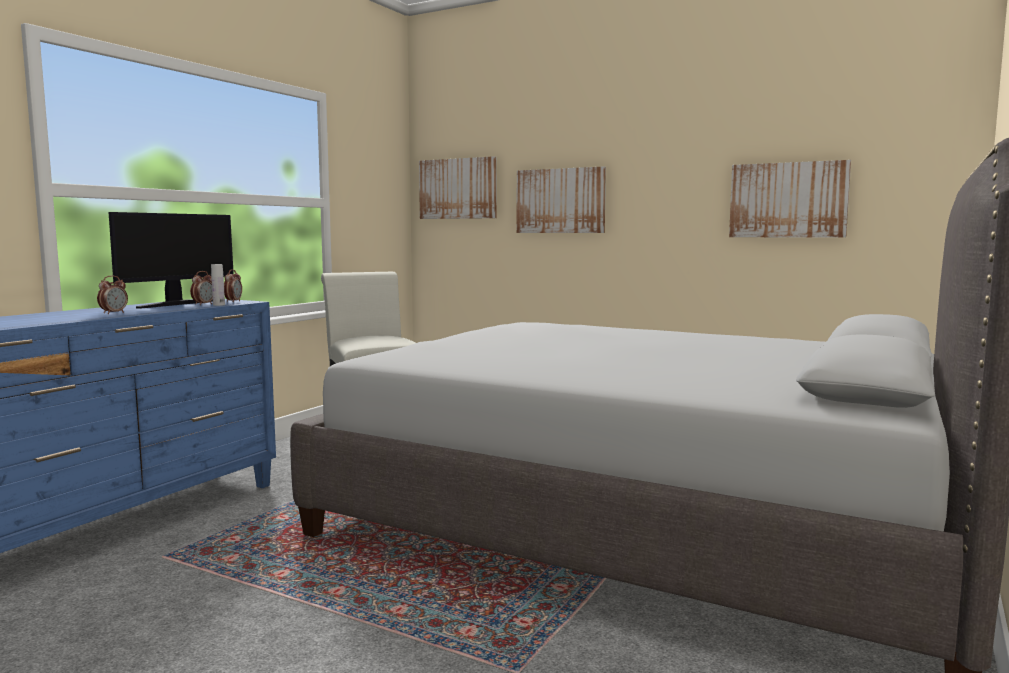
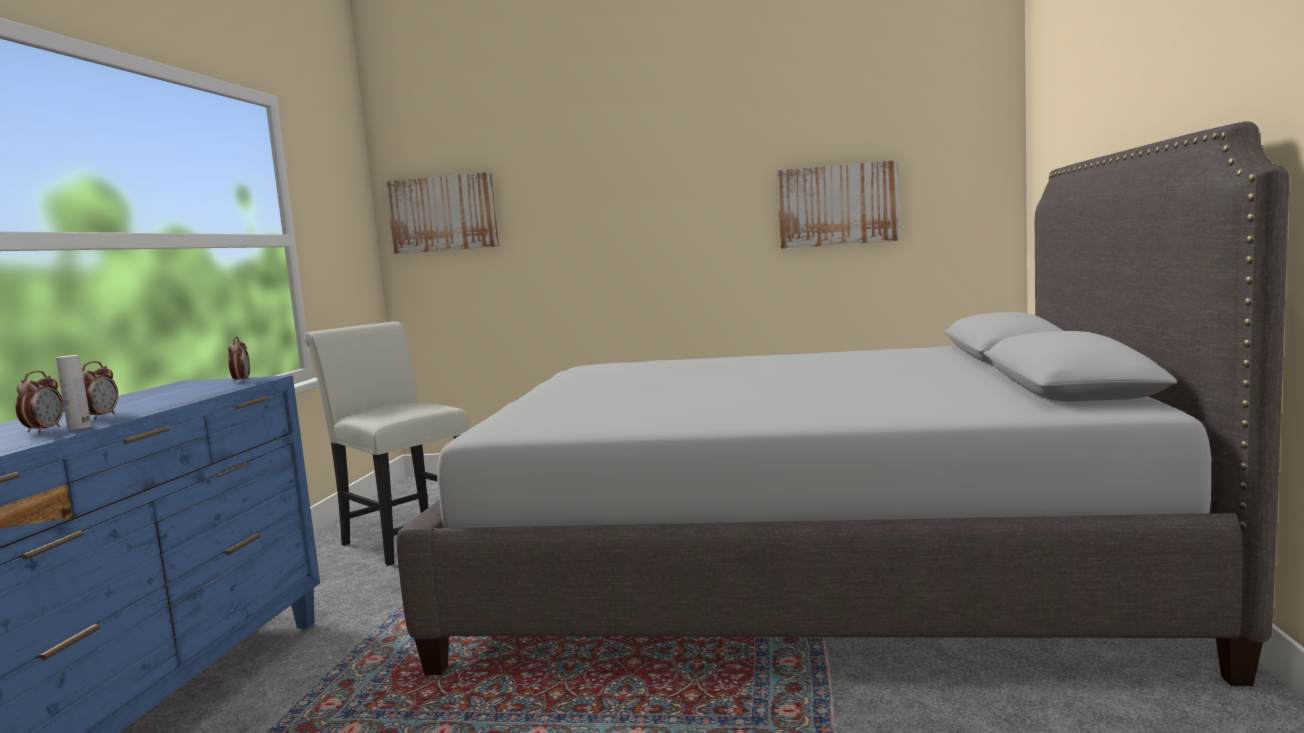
camera: 20 degrees left, 0 degrees up
(177, 304) = (164, 393): monitor -> none
(203, 304) = (207, 389): alarm clock -> alarm clock (44, 430)
(219, 305) = (233, 387): white bottle -> white bottle (79, 427)
(560, 201) = (580, 221): picture -> none

